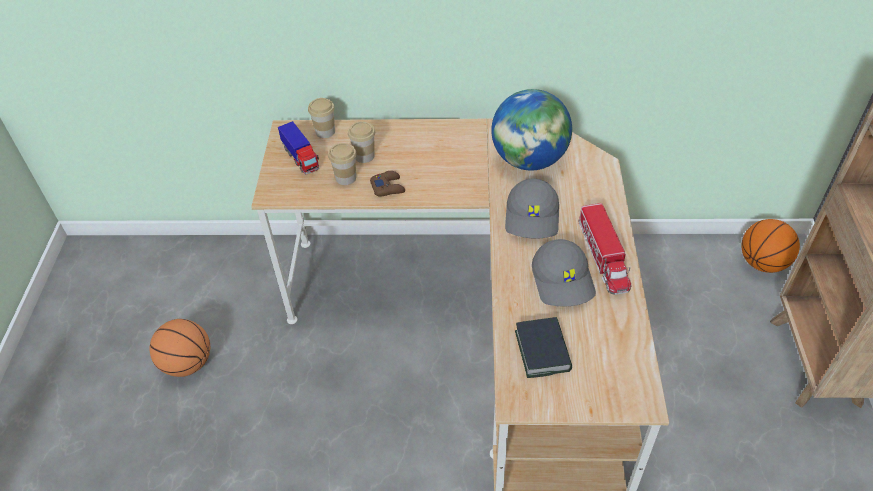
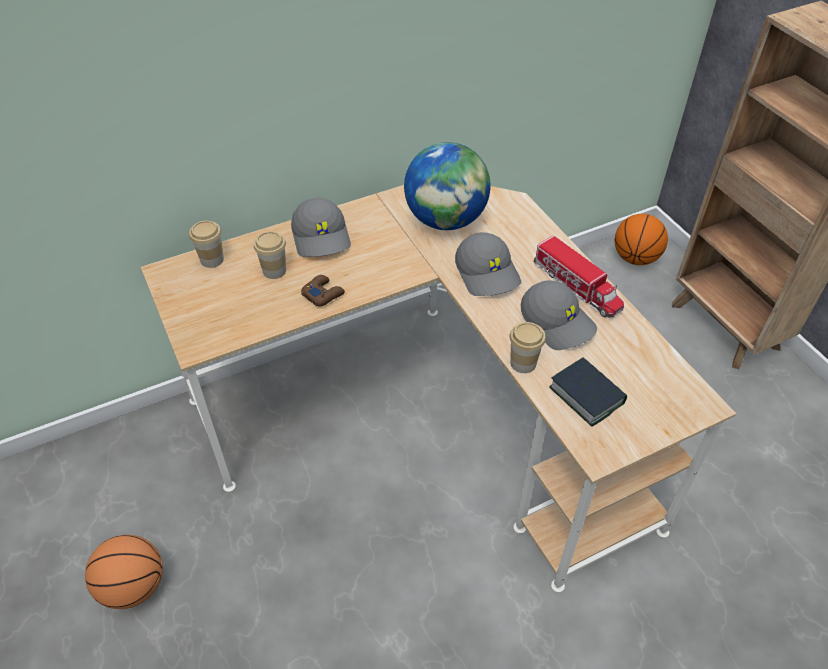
camera: 30 degrees left, 0 degrees up
(301, 158) = (204, 297): toy truck -> none
(346, 178) = (270, 300): cup -> cup (523, 363)
(418, 141) = (322, 237): none -> grey cap

